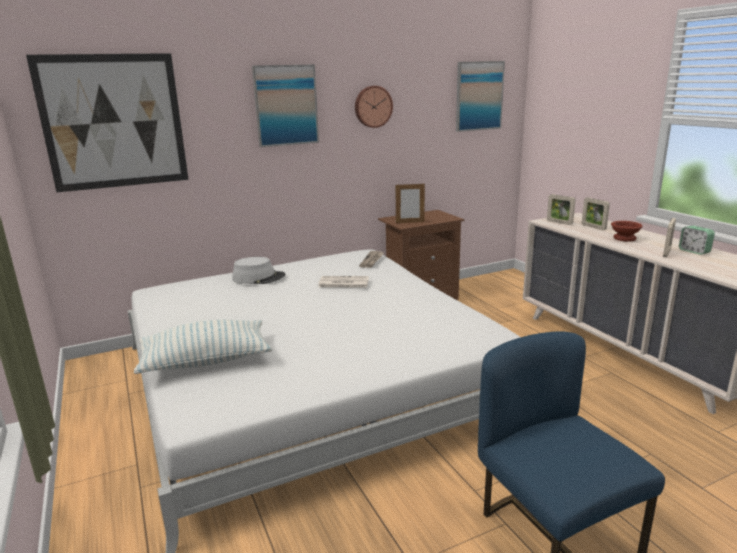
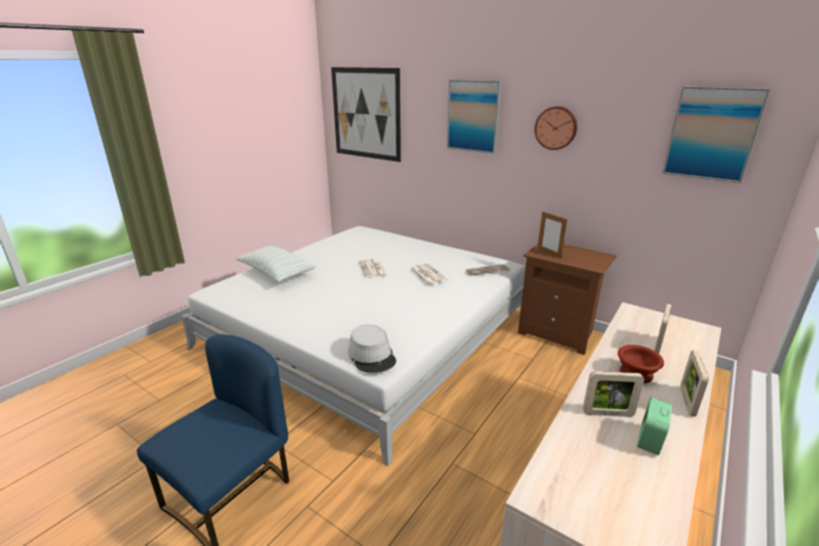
camera: 60 degrees right, 5 degrees up
(259, 278) = (406, 247): grey hat -> grey hat (372, 356)
(291, 303) = (373, 269): none -> newspaper
(559, 222) = (642, 321): picture frame -> picture frame (687, 402)

